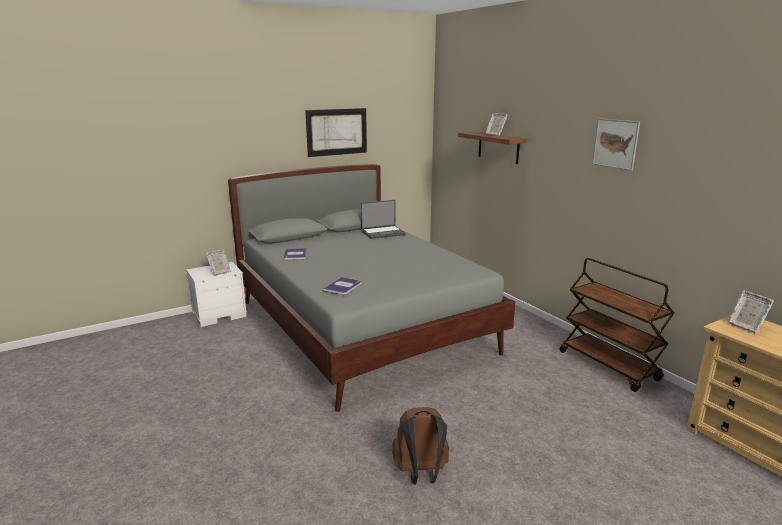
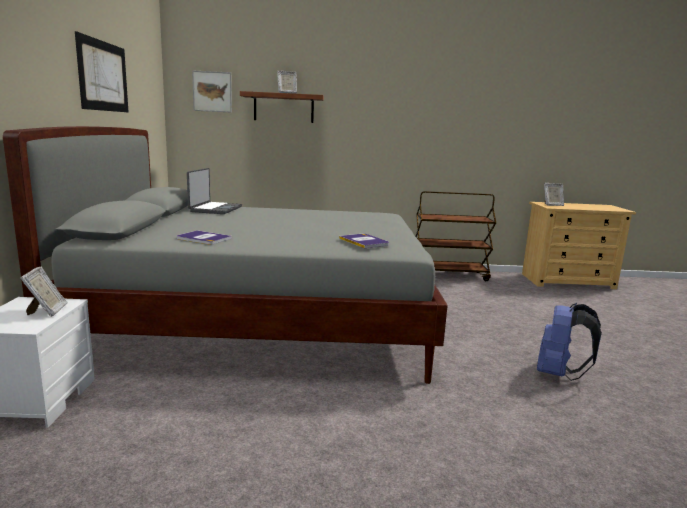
camera: 60 degrees left, 5 degrees down
(421, 474) = (558, 374): brown backpack -> blue backpack
(615, 144) = (422, 95): picture -> picture (212, 91)

